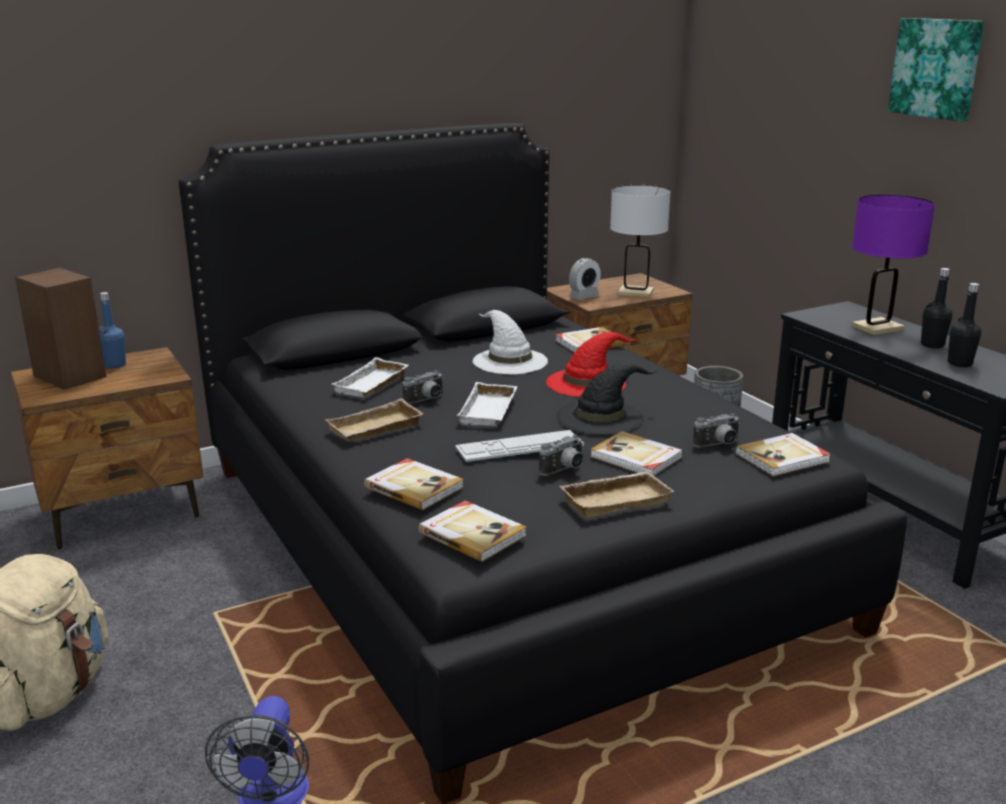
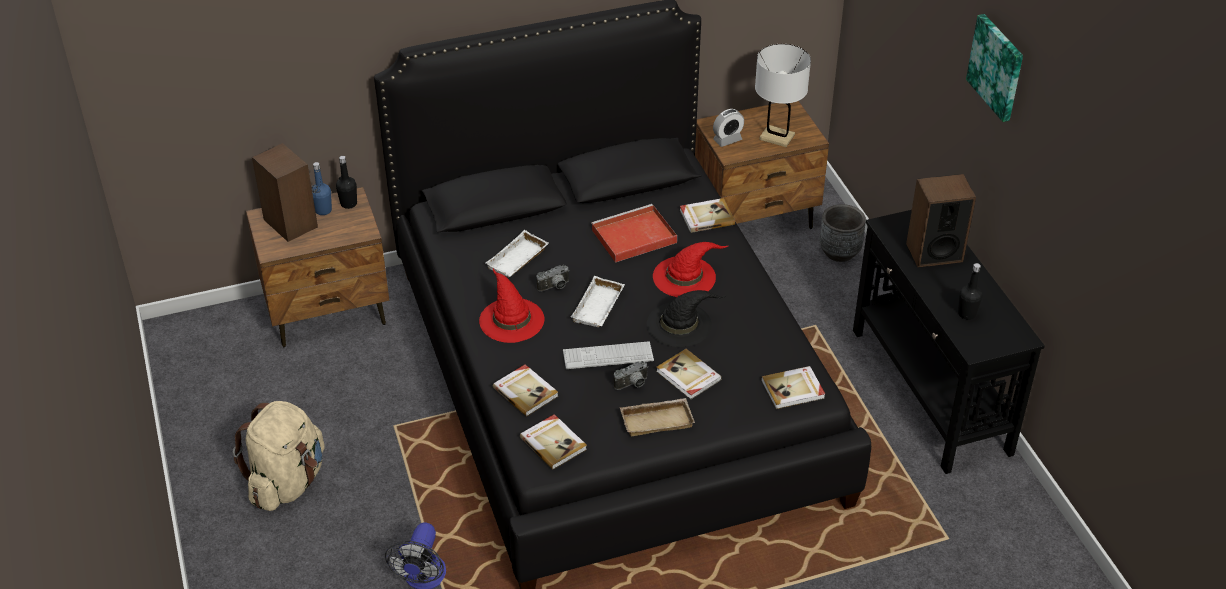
camera: 10 degrees right, 20 degrees up
(375, 429) = (511, 319): beige tray -> red hat
(509, 360) = (632, 237): white hat -> red tray
(718, 445) = (753, 369): camera -> none
(877, 328) = (934, 252): purple table lamp -> speaker
(932, 345) = (962, 284): black bottle -> black bottle (348, 204)

